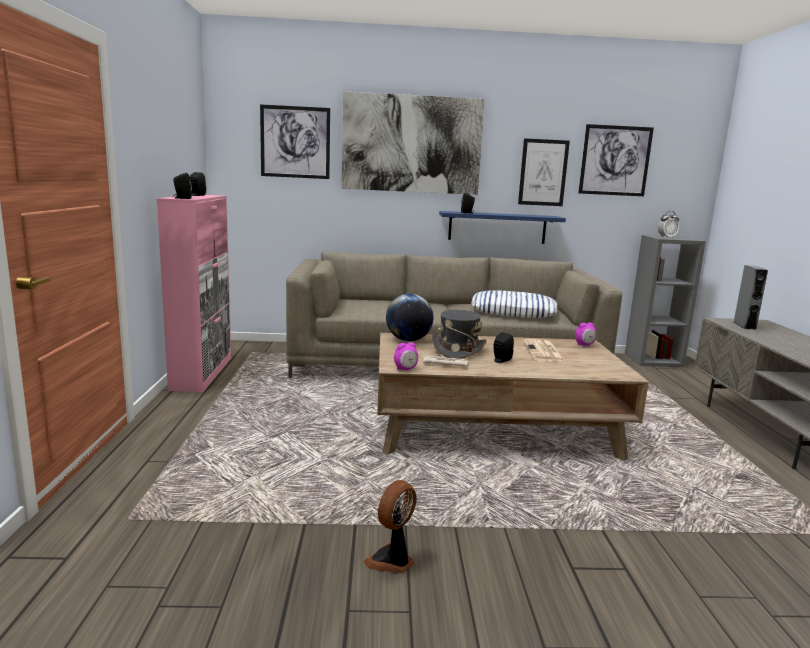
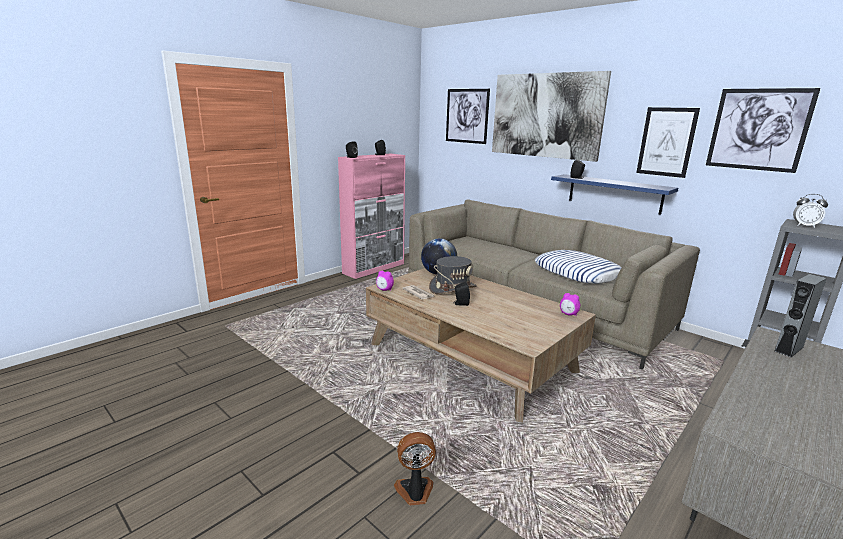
camera: 45 degrees right, 5 degrees up
(392, 560) = (268, 394): fan -> fan (415, 492)
(543, 352) = (513, 308): newspaper -> none

